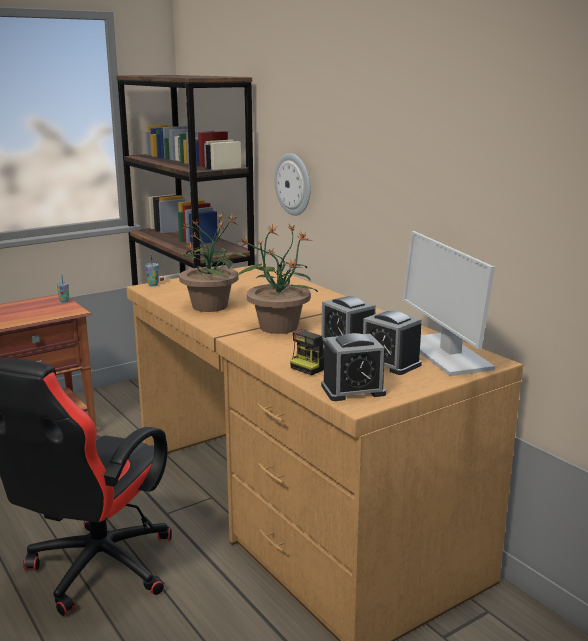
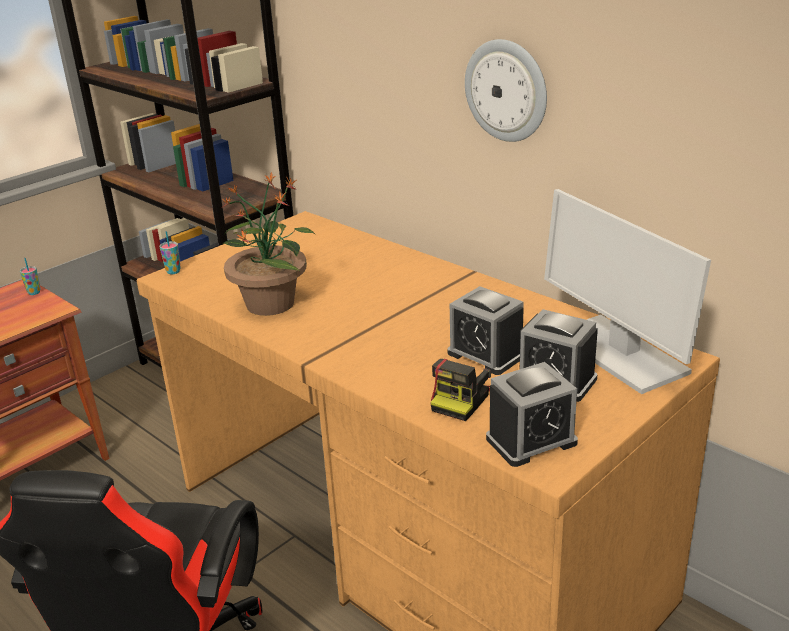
camera: 10 degrees left, 10 degrees up
(278, 327) = (379, 331): potted plant -> none
(294, 184) = (347, 107): wall clock -> wall clock (506, 90)

